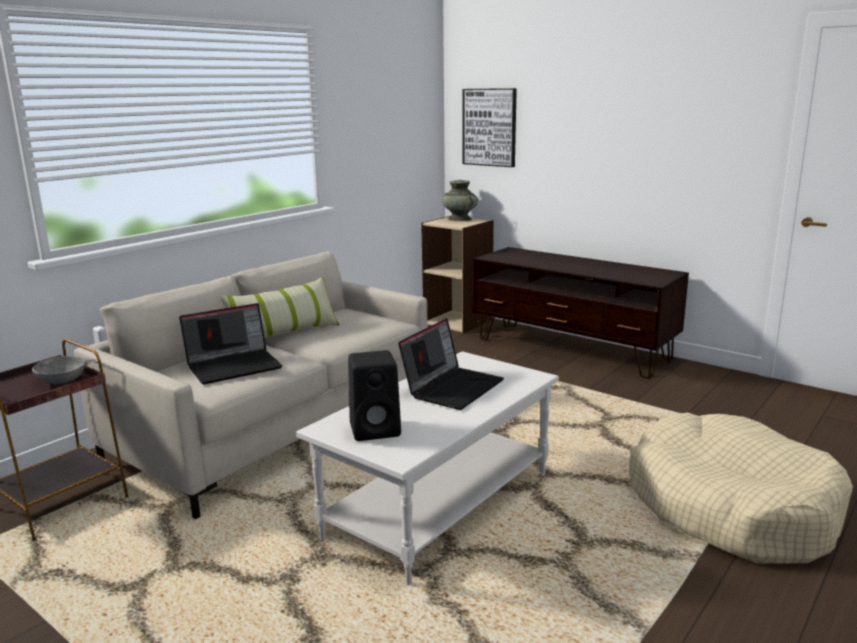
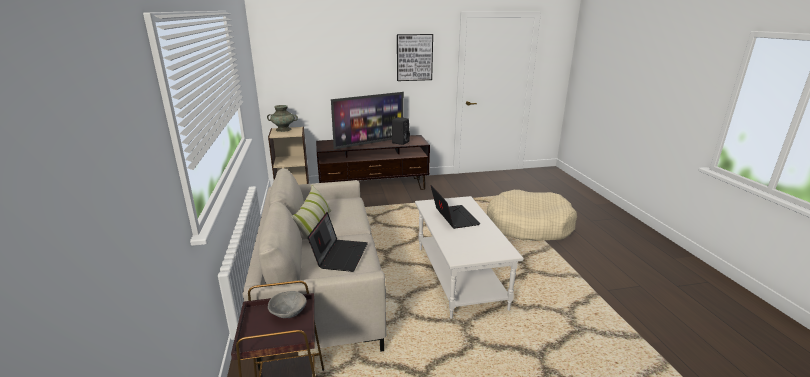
camera: 50 degrees left, 5 degrees up
(377, 429) = (474, 247): black speaker -> black speaker (400, 142)
(489, 127) = (292, 70): picture -> picture (414, 57)
(569, 264) = (369, 143): none -> television

